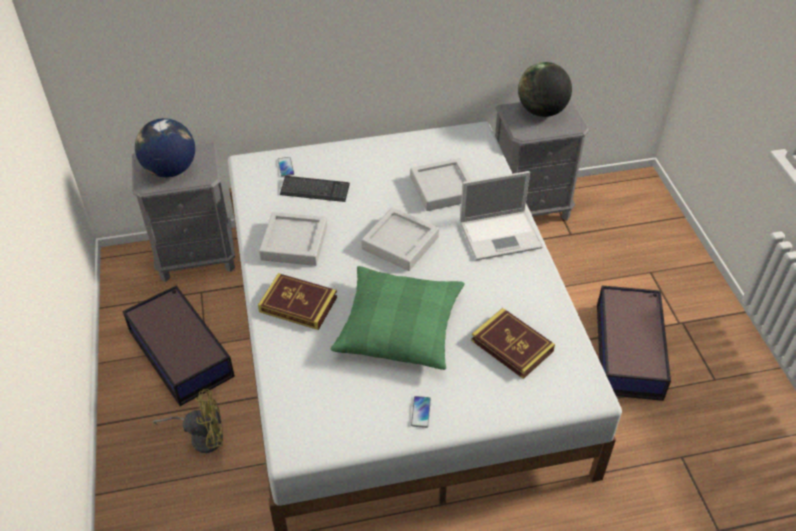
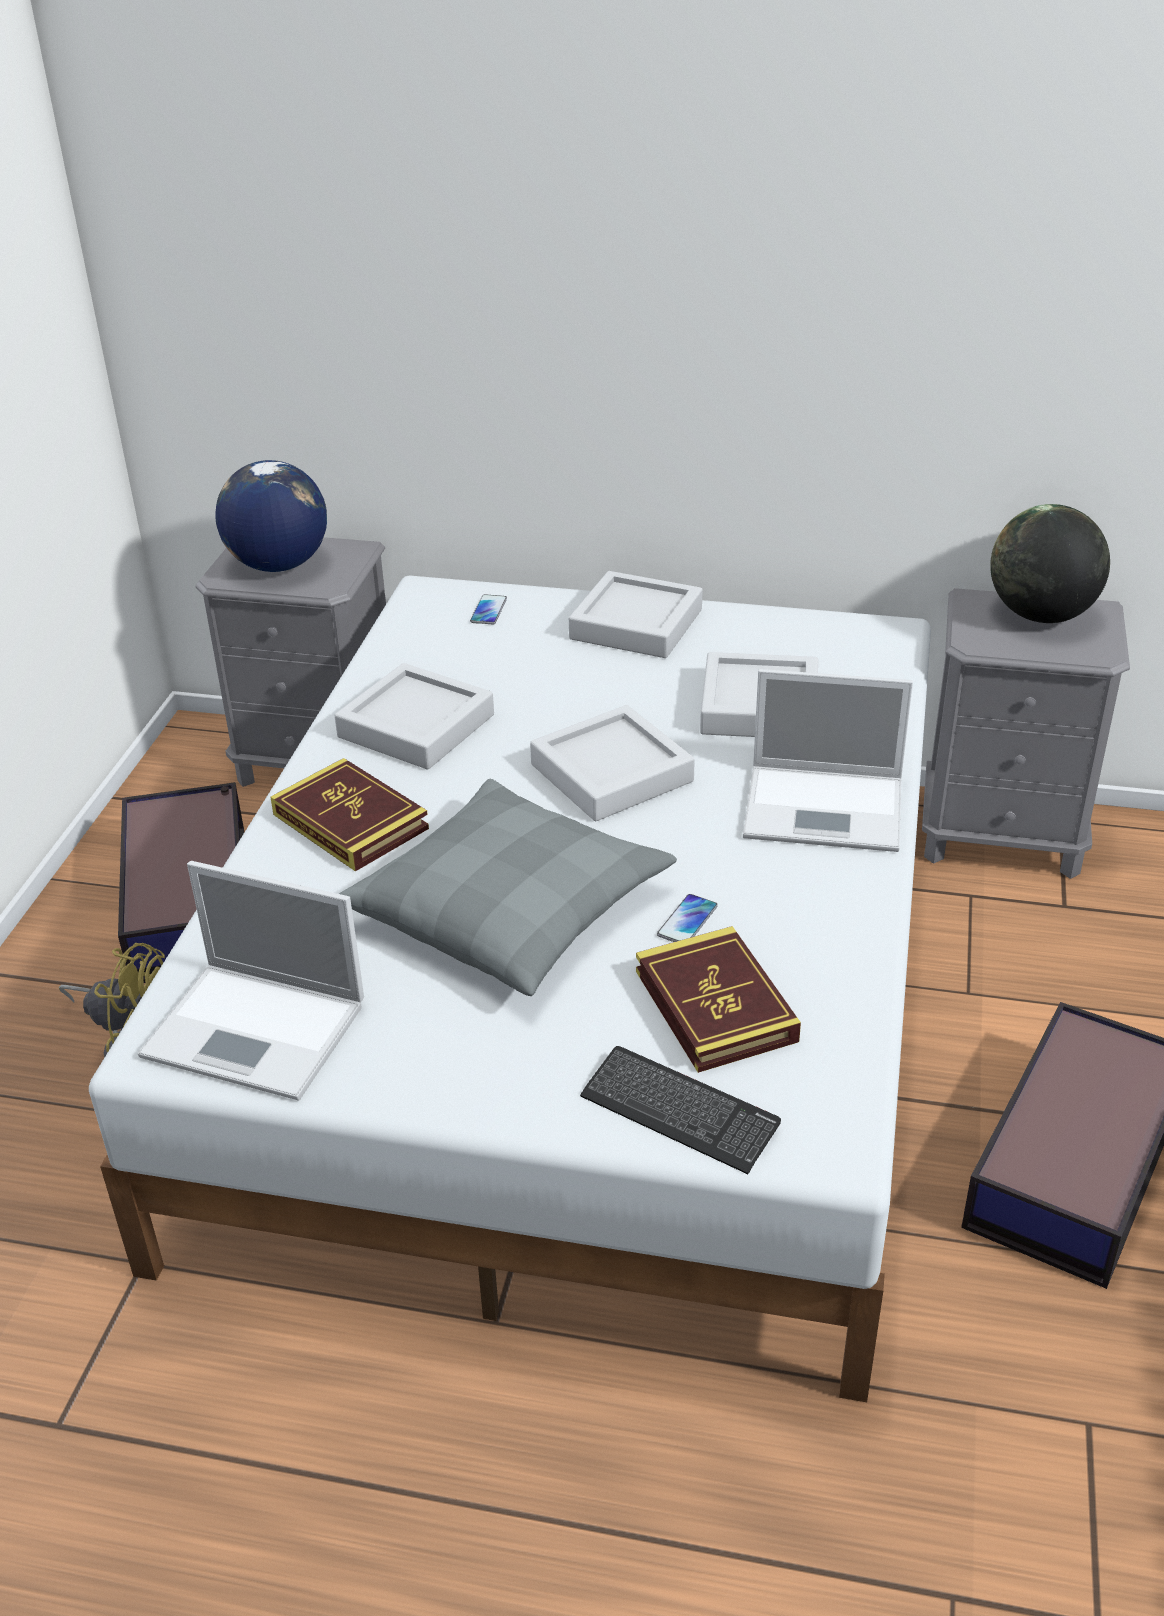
camera: 25 degrees right, 10 degrees down
(315, 190) = (514, 655): keyboard -> keyboard (679, 1112)
(330, 423) = (258, 1030): none -> laptop
(361, 157) = (636, 624): none -> grey tray
(399, 326) = (510, 908): green pillow -> grey pillow
(421, 412) = (444, 1066): phone -> phone (687, 921)

